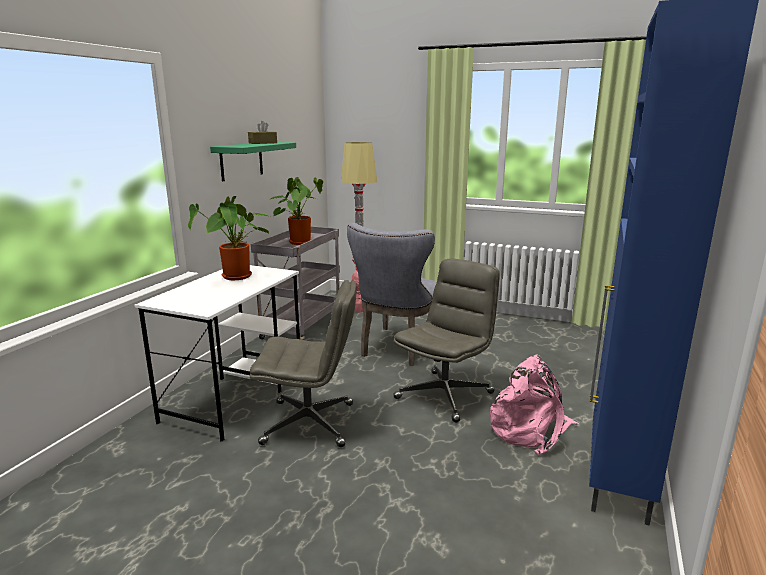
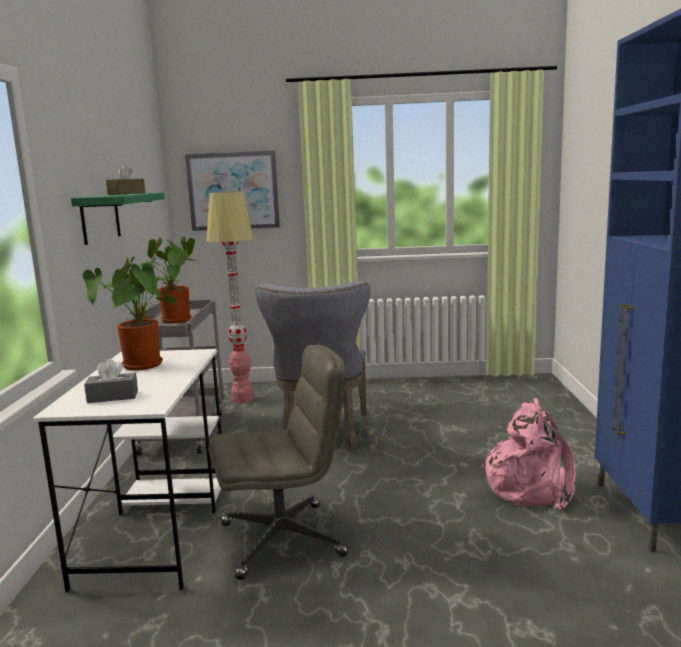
camera: 20 degrees left, 5 degrees down
(193, 298) = (113, 397): none -> grey tissue box
(373, 140) = (233, 191): none -> picture
(444, 395) = (415, 472): grey office chair -> none

